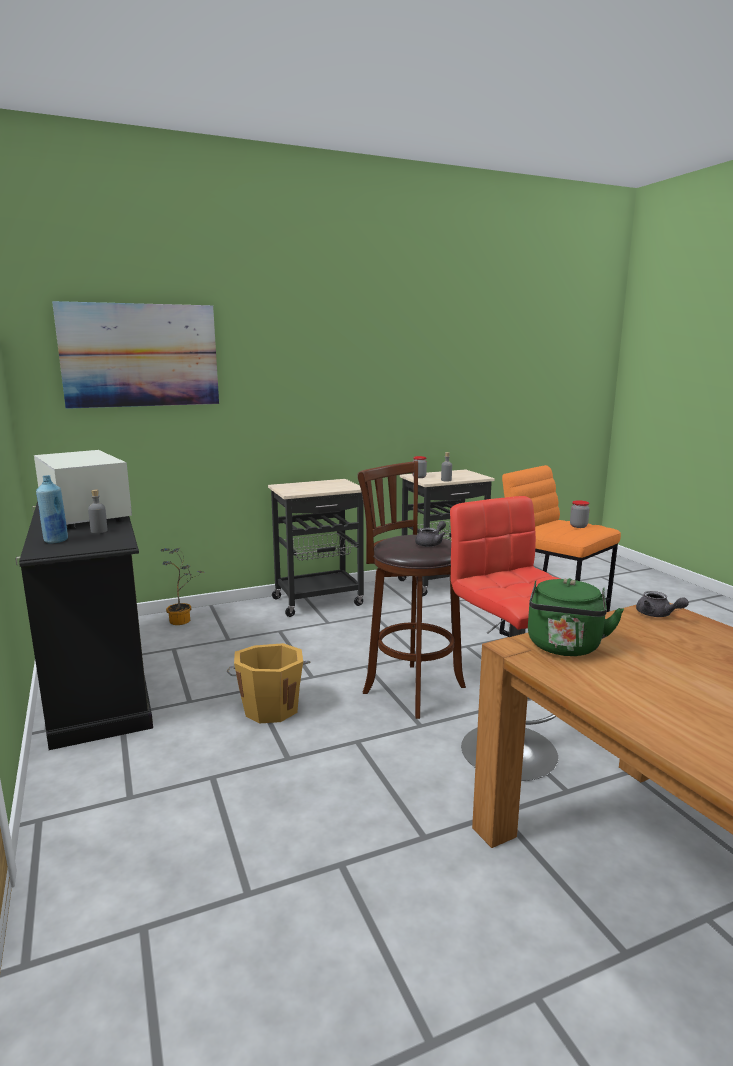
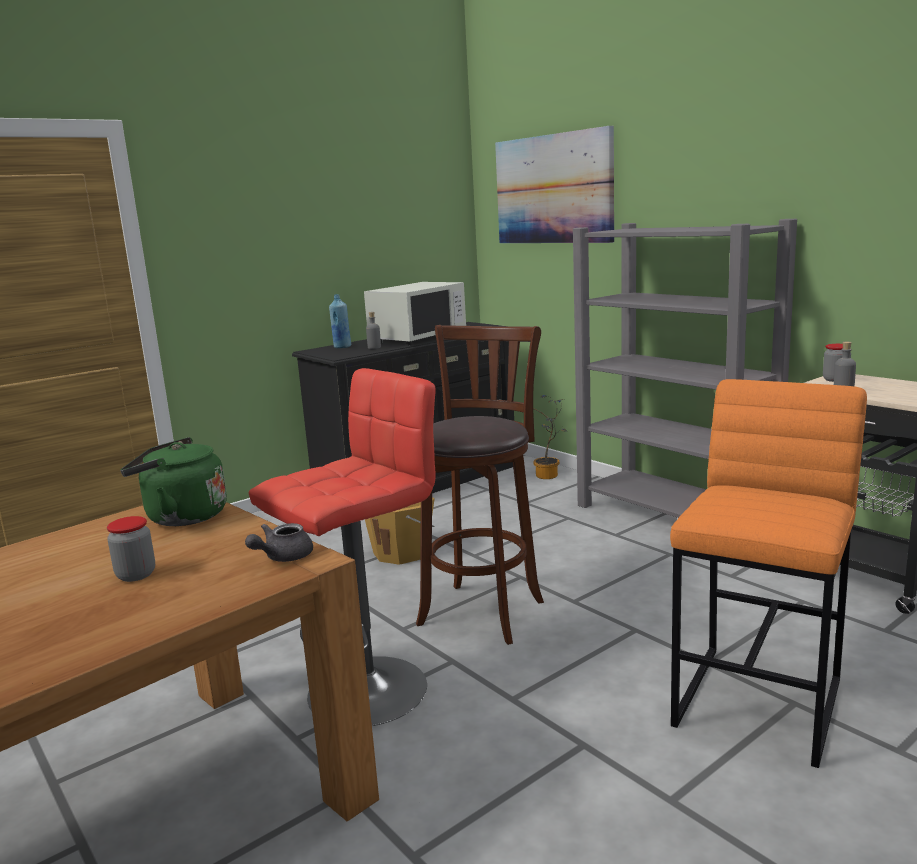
camera: 75 degrees right, 0 degrees up
(319, 601) = (673, 517): cart -> grey bookcase
(431, 543) = (465, 429): grey teapot -> none
(578, 526) = (769, 507): jar -> jar (136, 575)

